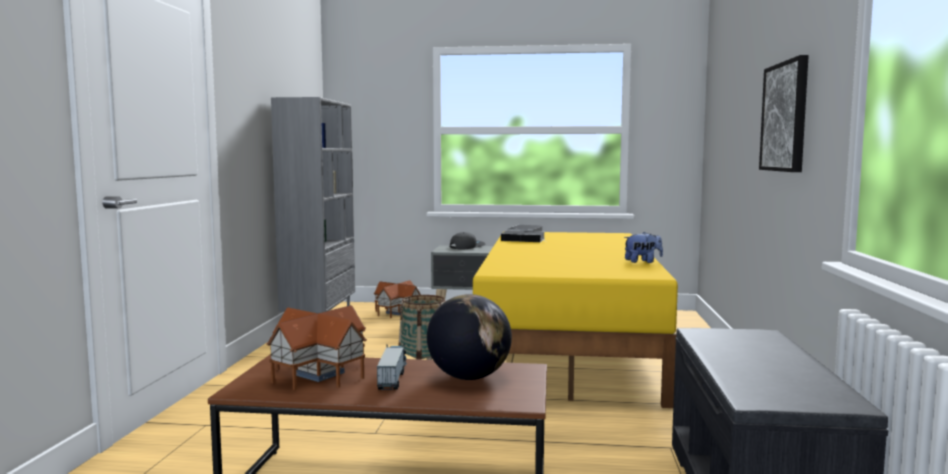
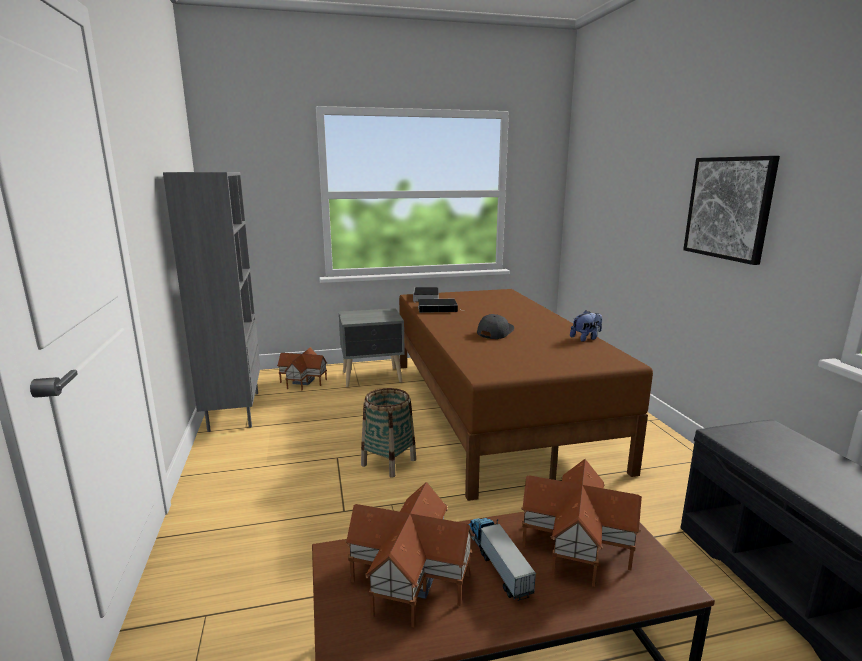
camera: 20 degrees left, 10 degrees up
(467, 247) = (368, 312): grey cap -> grey cap (494, 332)
(469, 377) = (575, 544): globe -> toy house
(568, 348) = (494, 409): yellow bed -> brown bed

